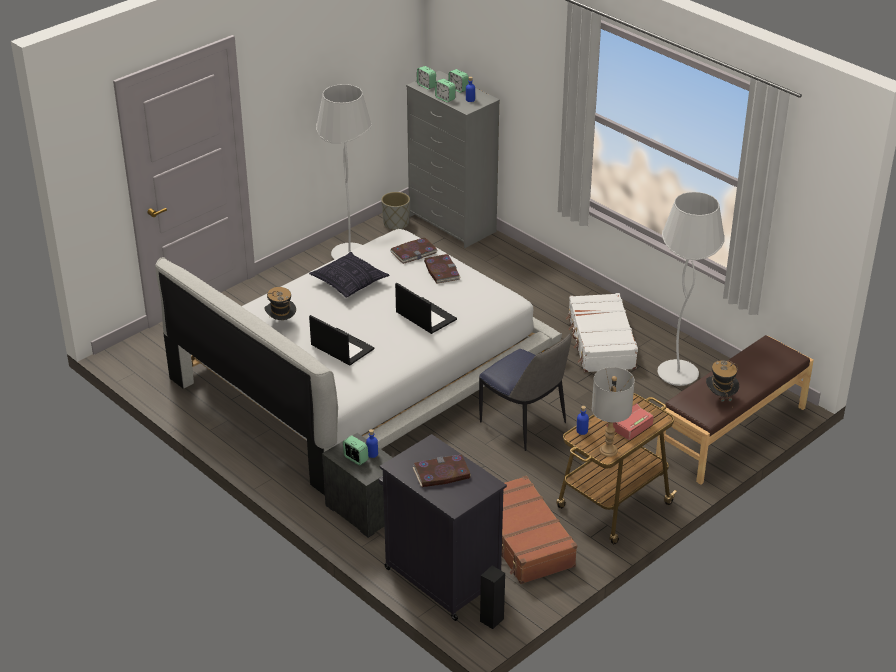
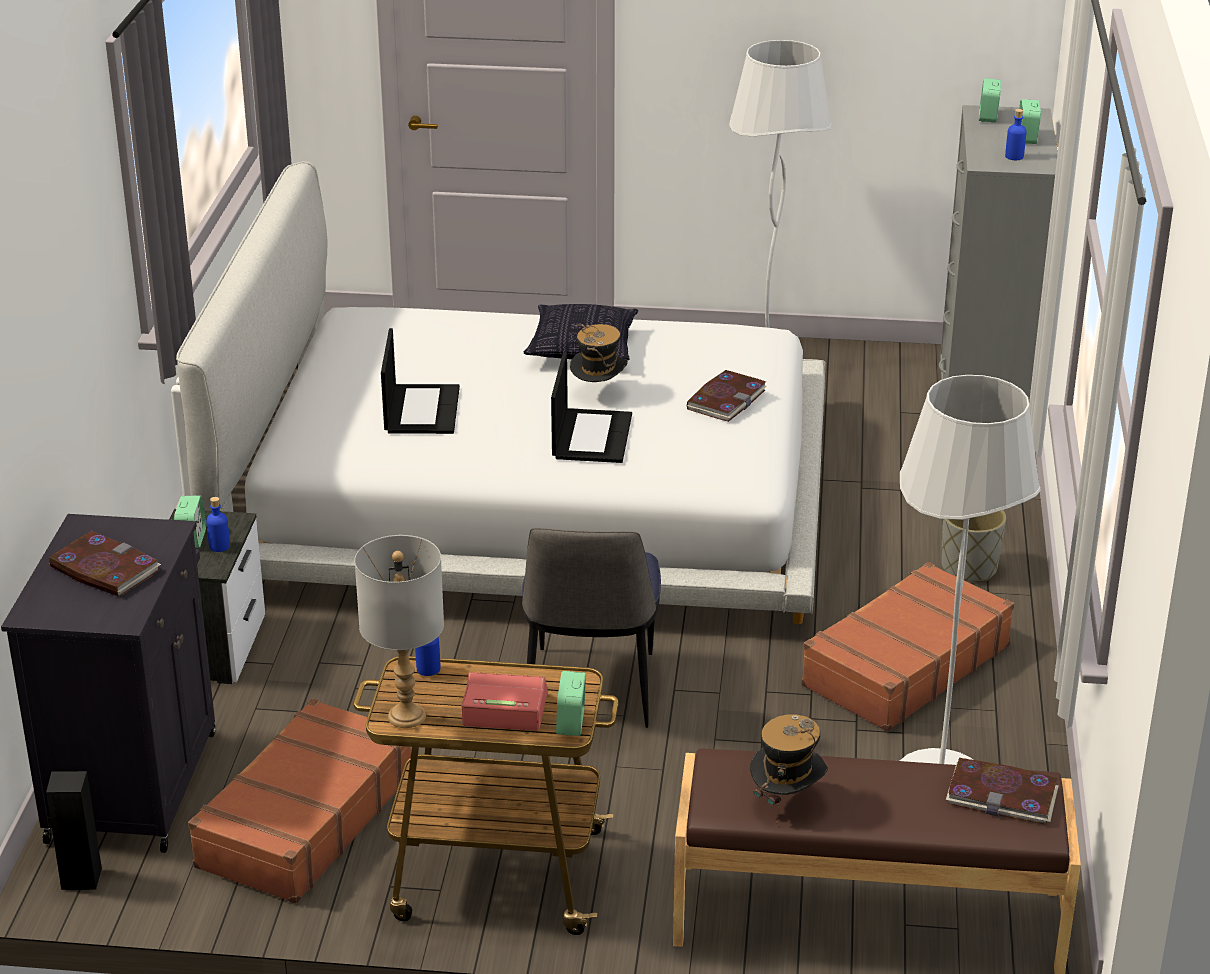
camera: 50 degrees right, 5 degrees down
(281, 324) = (414, 347): hat -> hat (598, 394)
(396, 224) = (903, 365): grey planter -> grey planter (969, 569)
(414, 252) = (736, 360): book -> book (1002, 795)
(445, 98) = (980, 140): alarm clock -> alarm clock (571, 723)
(600, 342) = (904, 665): white suitcase -> brown suitcase

